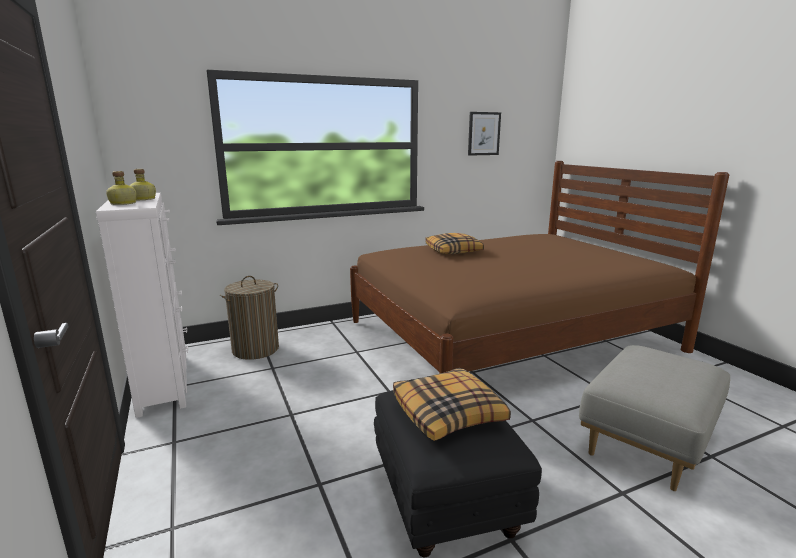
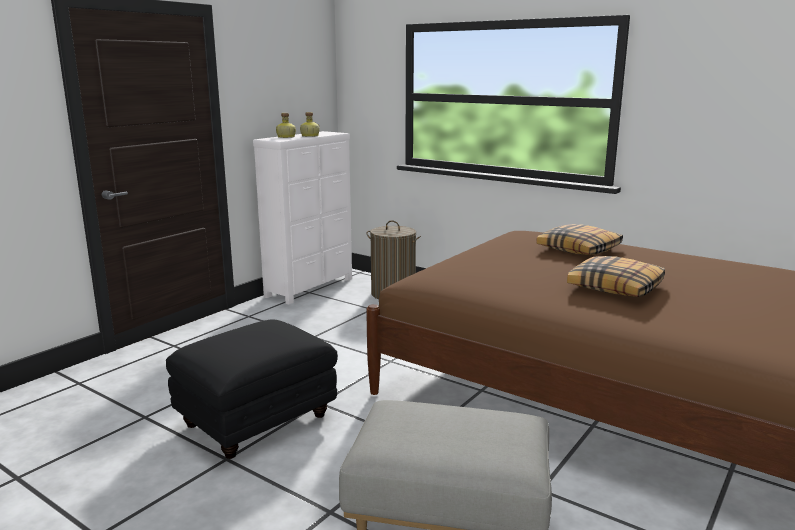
camera: 60 degrees right, 0 degrees up
(449, 413) = (247, 339): pillow -> pillow (616, 288)
(483, 133) = (743, 90): picture -> none

